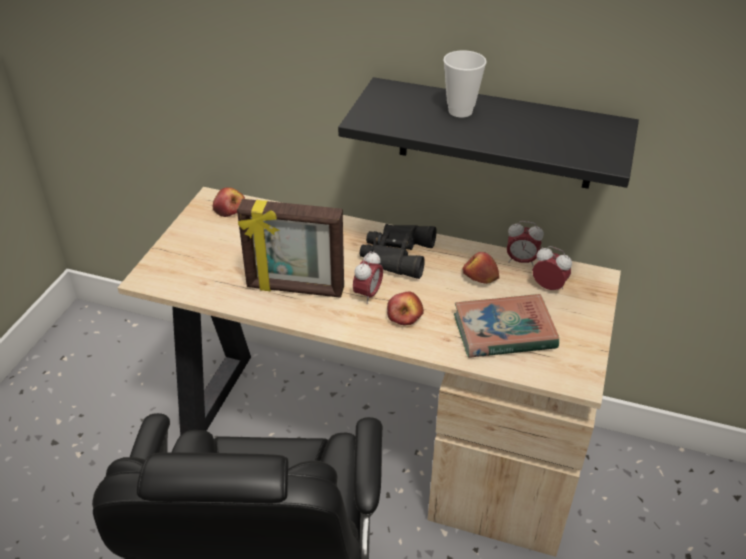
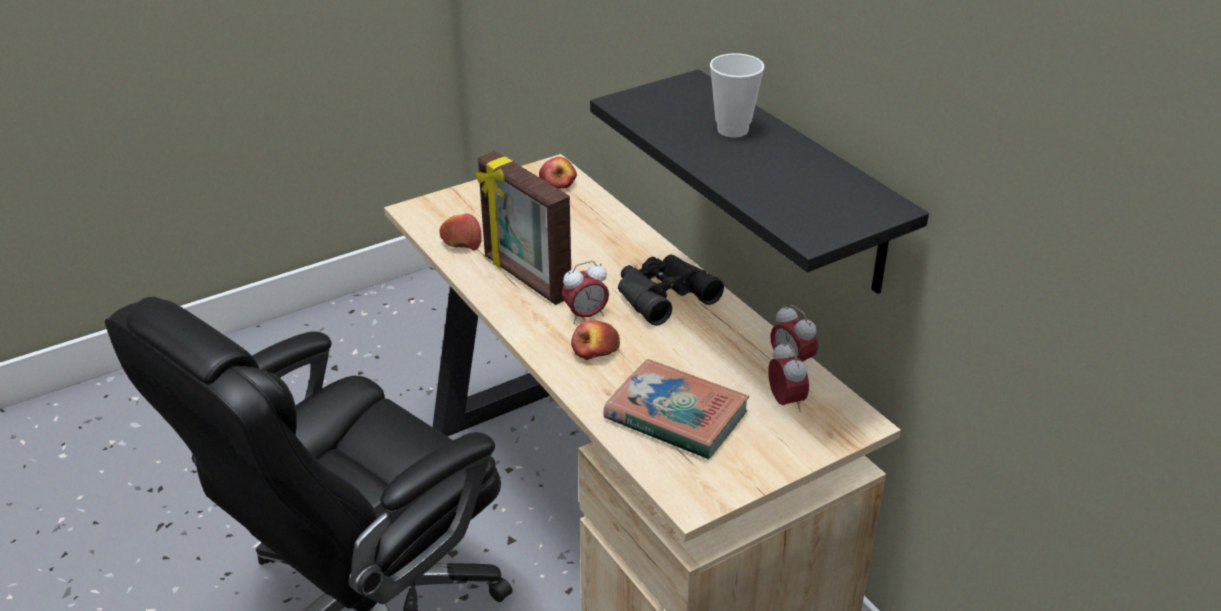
camera: 40 degrees right, 5 degrees down
(480, 276) = (723, 355): apple -> apple (461, 241)

